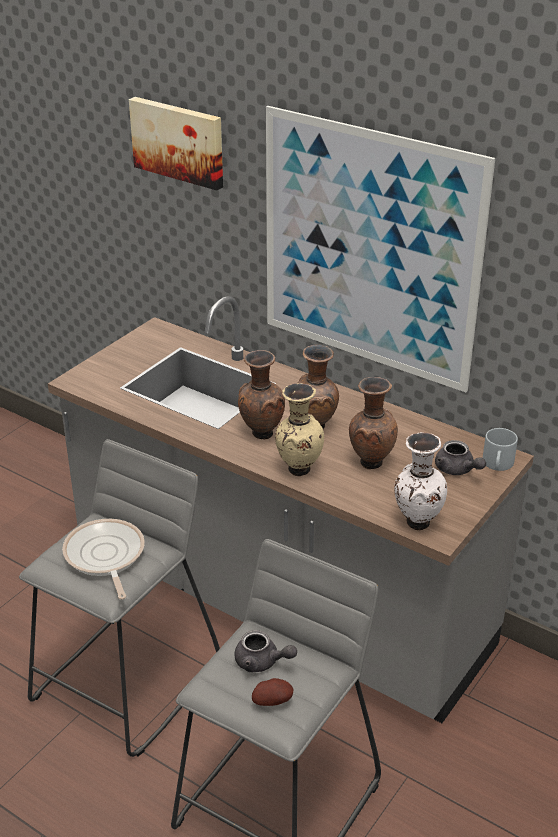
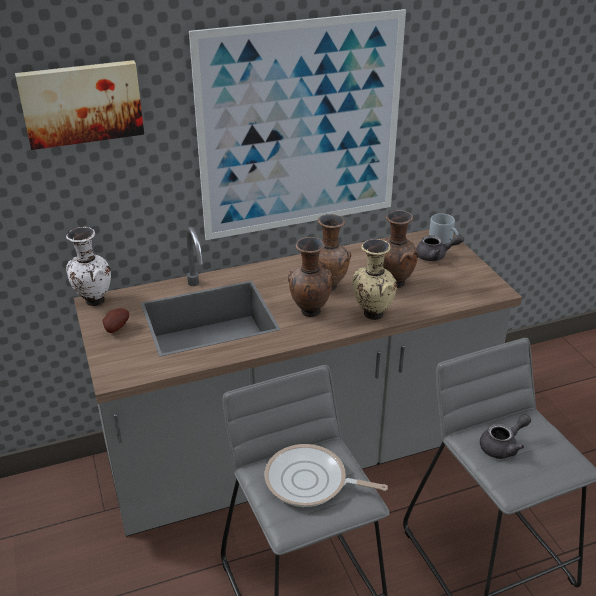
camera: 55 degrees left, 0 degrees up
(272, 701) = (546, 458): potato -> potato (115, 328)
(416, 522) = (477, 294): white vase -> white vase (93, 301)

